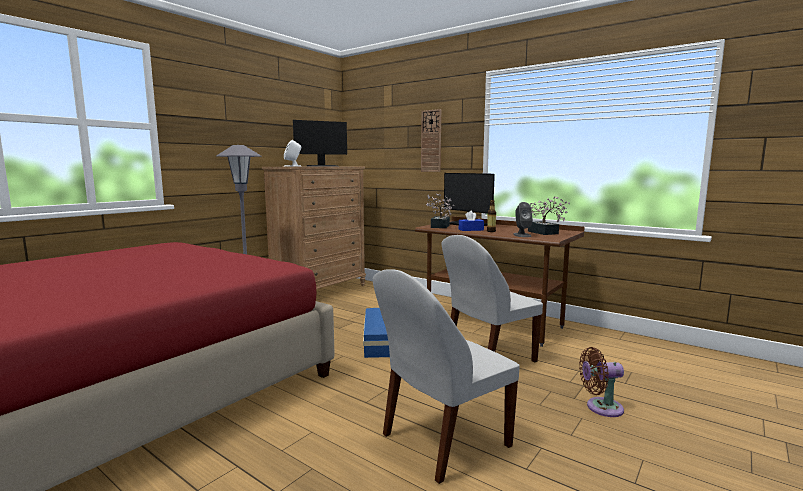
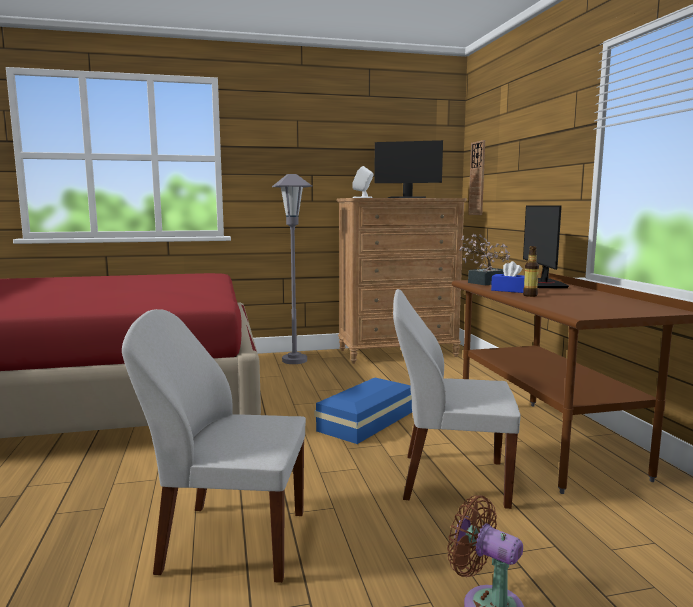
camera: 40 degrees right, 0 degrees up
(431, 141) = (539, 159): wall clock -> wall clock (477, 178)
(522, 235) = (554, 305): grey speaker -> none
(545, 233) = (608, 307): potted plant -> none

